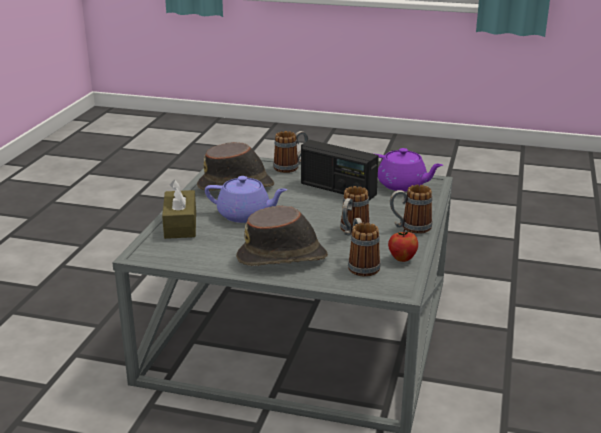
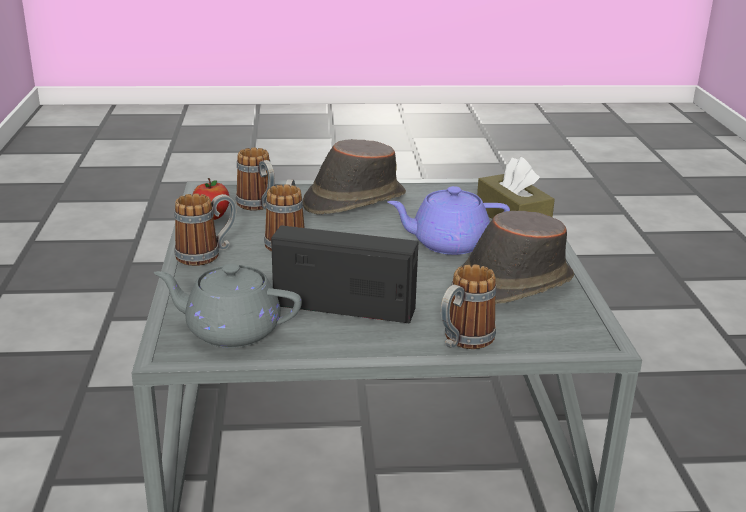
camera: 160 degrees right, 0 degrees up
(403, 185) = (231, 331): purple teapot -> grey teapot

